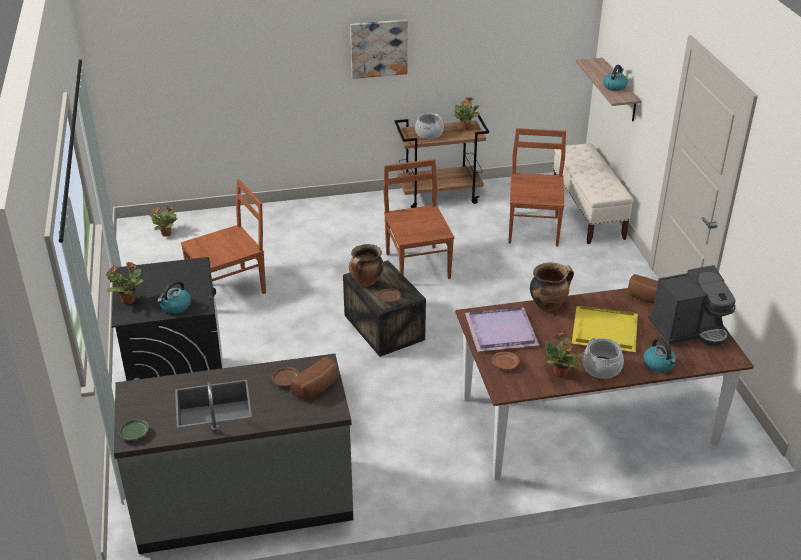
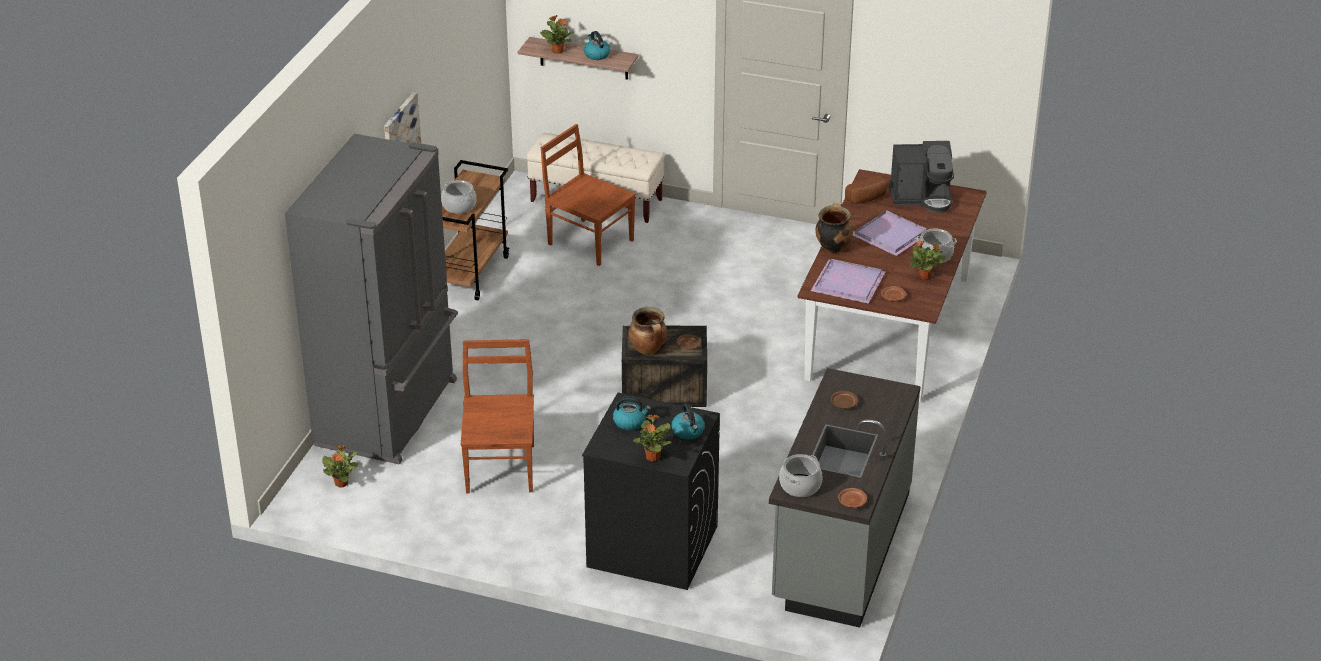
camera: 60 degrees left, 0 degrees up
(135, 433) = (852, 502): green plate -> brown plate
(143, 394) = (800, 485): none -> cooking pot
(255, 224) = (390, 413): none -> grey fridge
(318, 388) = (867, 390): bread -> none
(417, 264) = (580, 332): brown chair -> none
(465, 127) = (470, 180): potted plant -> potted plant (557, 51)
(606, 331) = (892, 235): yellow tray -> purple tray
(659, 364) = (952, 229): kettle -> kettle (630, 422)
(689, 329) = (922, 197): coffee machine -> coffee machine turned 75 degrees clockwise

